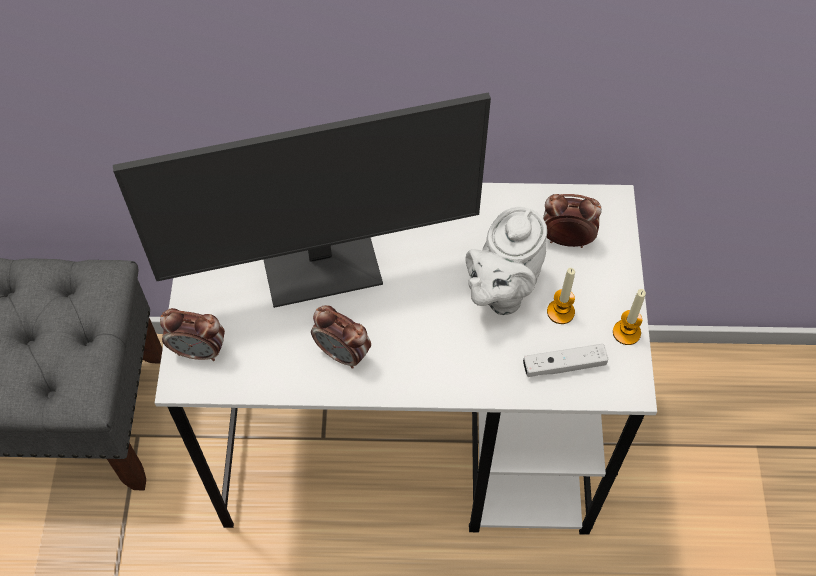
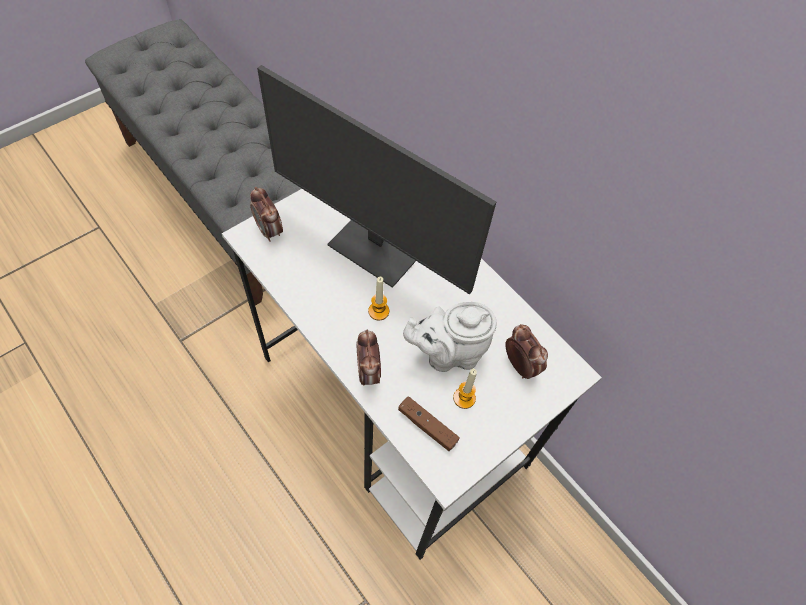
camera: 45 degrees right, 0 degrees up
(343, 353) = (328, 299): alarm clock -> alarm clock (368, 372)
(564, 365) = (427, 426): white game controller -> brown game controller
(626, 332) = (485, 448): candle -> candle (378, 311)

